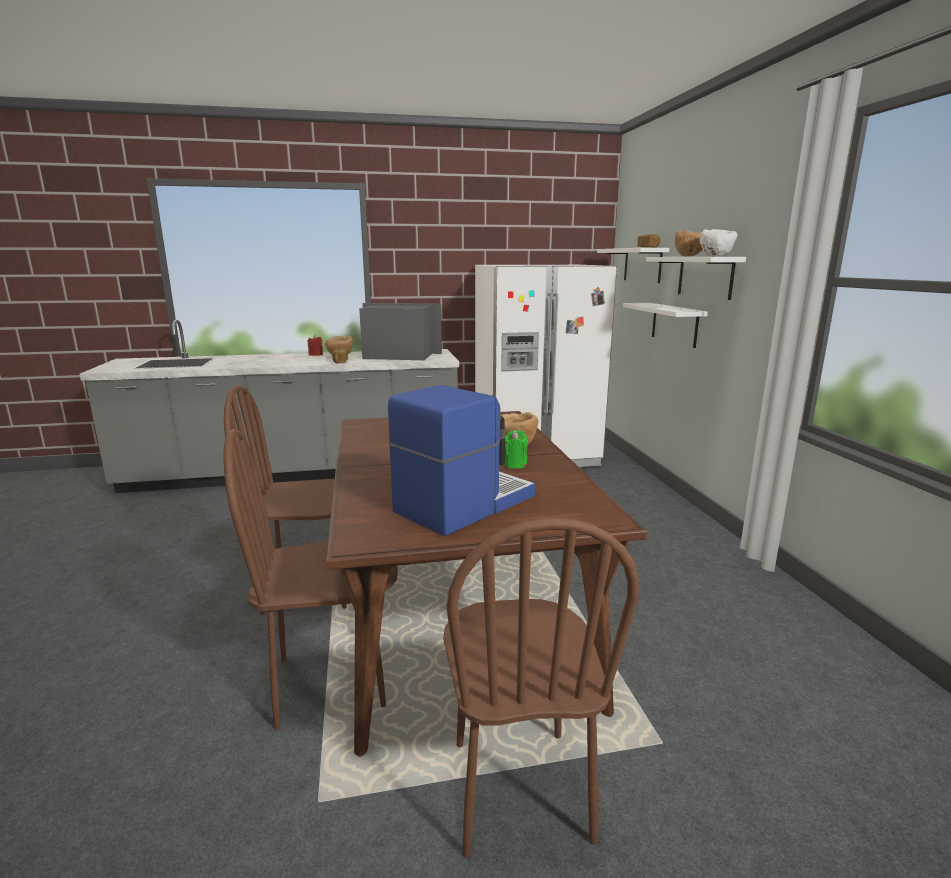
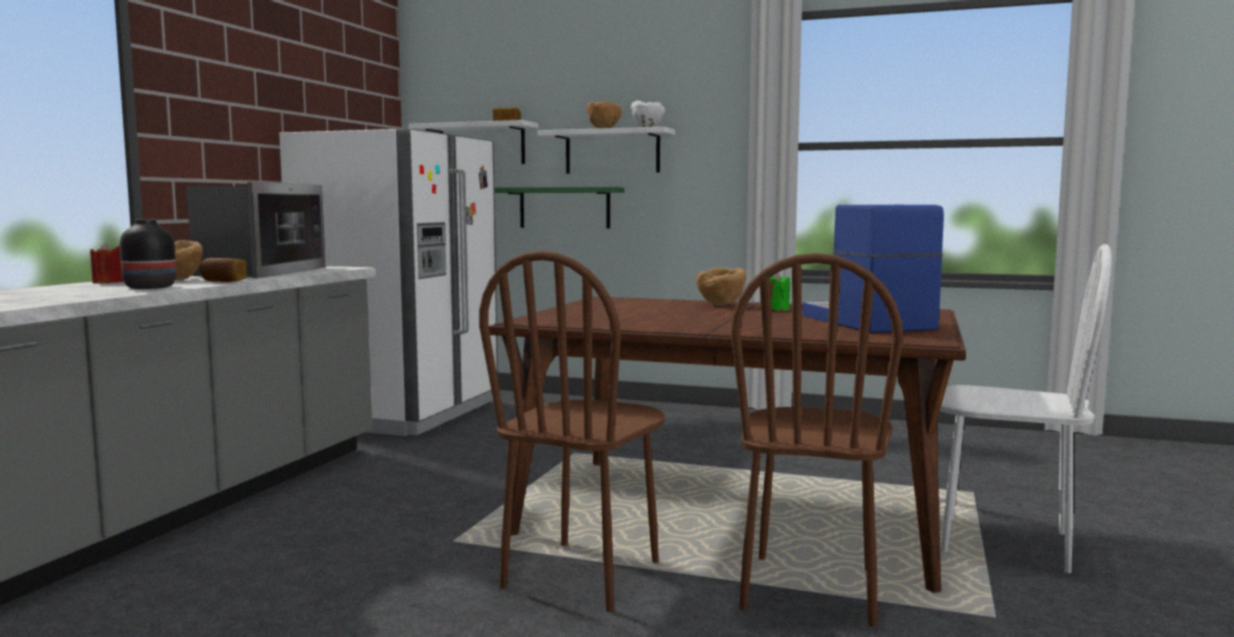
camera: 60 degrees left, 10 degrees down
(301, 362) = (150, 287): none -> black vase
(398, 356) = (260, 272): microwave -> microwave turned 150 degrees clockwise
(518, 790) = (1005, 543): brown chair -> white chair
(674, 324) = (564, 208): white shelf -> green shelf

